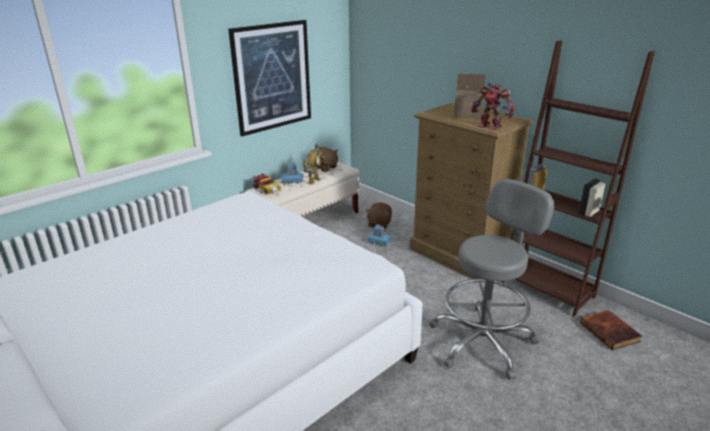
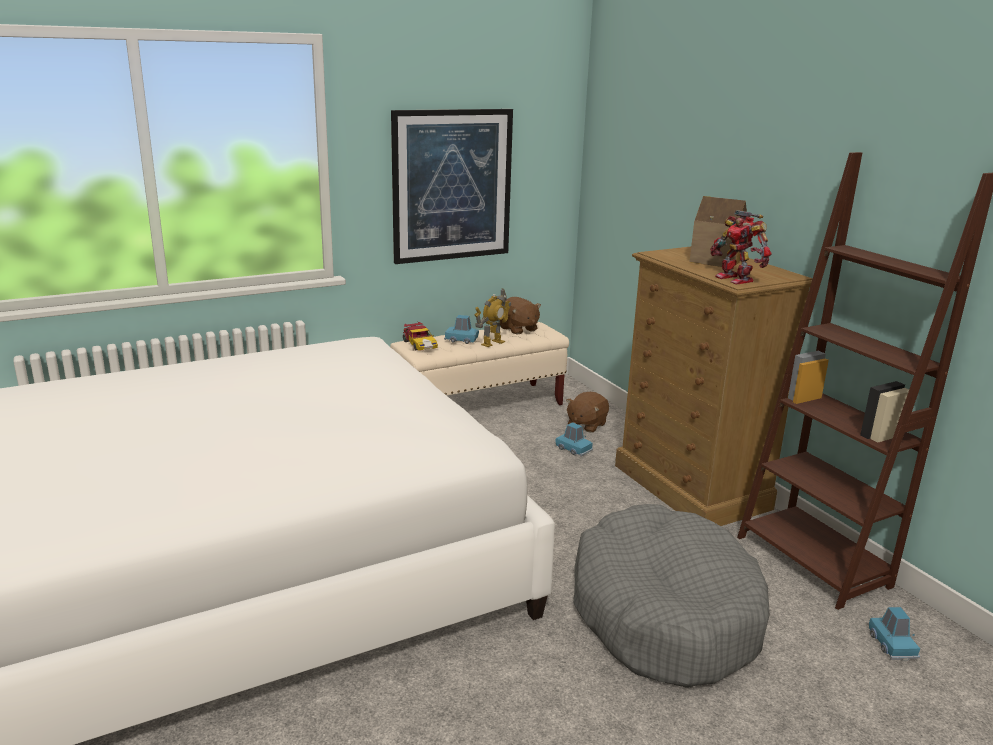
camera: 15 degrees right, 5 degrees down
(483, 341) = (663, 613): grey stool -> grey dog bed
(610, 332) = (892, 645): book -> blue toy car

